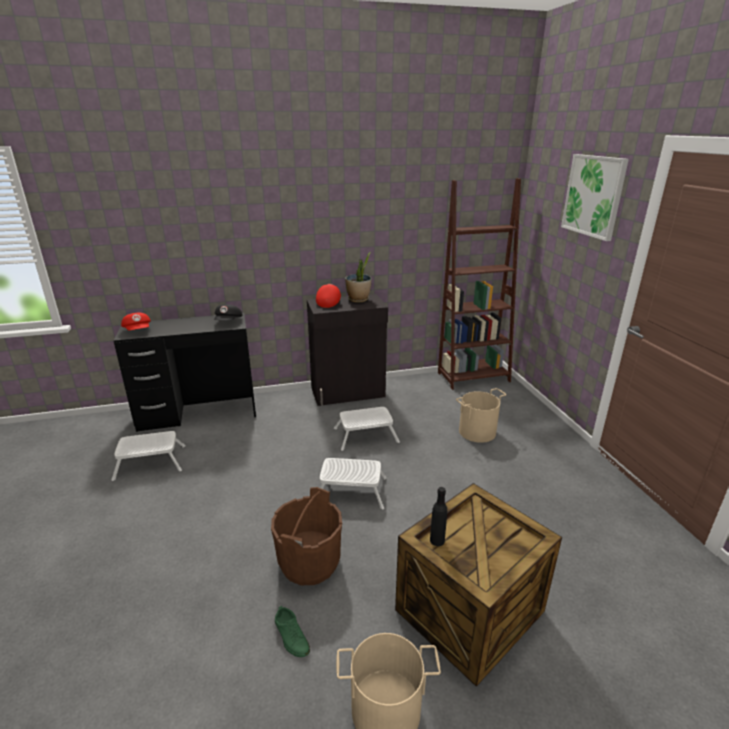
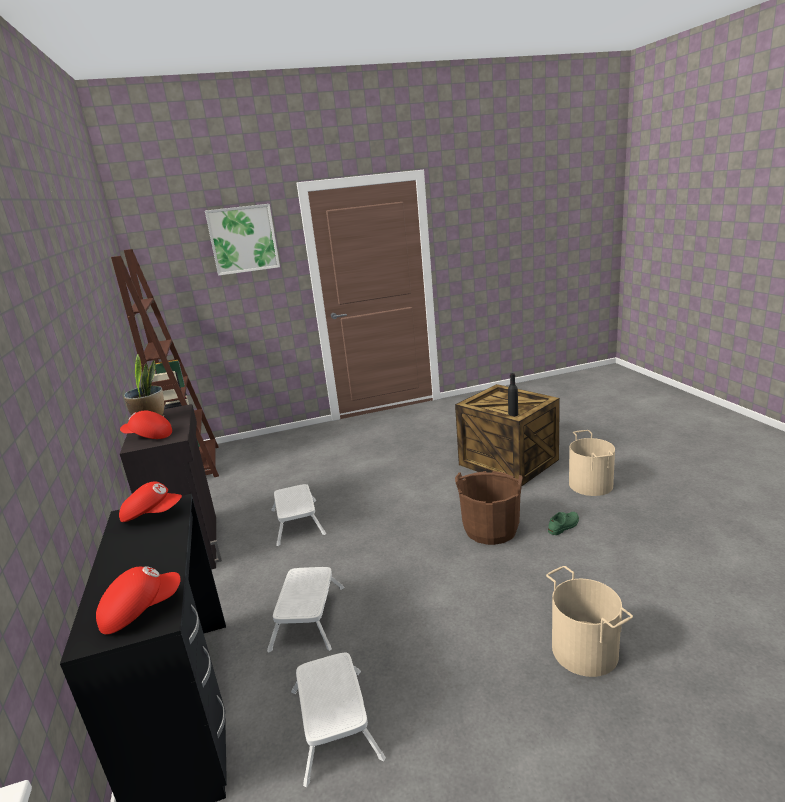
camera: 90 degrees left, 5 degrees down
(229, 322) = (152, 514): black cap -> red cap
(351, 491) = (394, 520): white step ladder -> white step ladder (309, 617)
(476, 431) = (304, 462): beige bucket -> beige bucket (584, 651)

